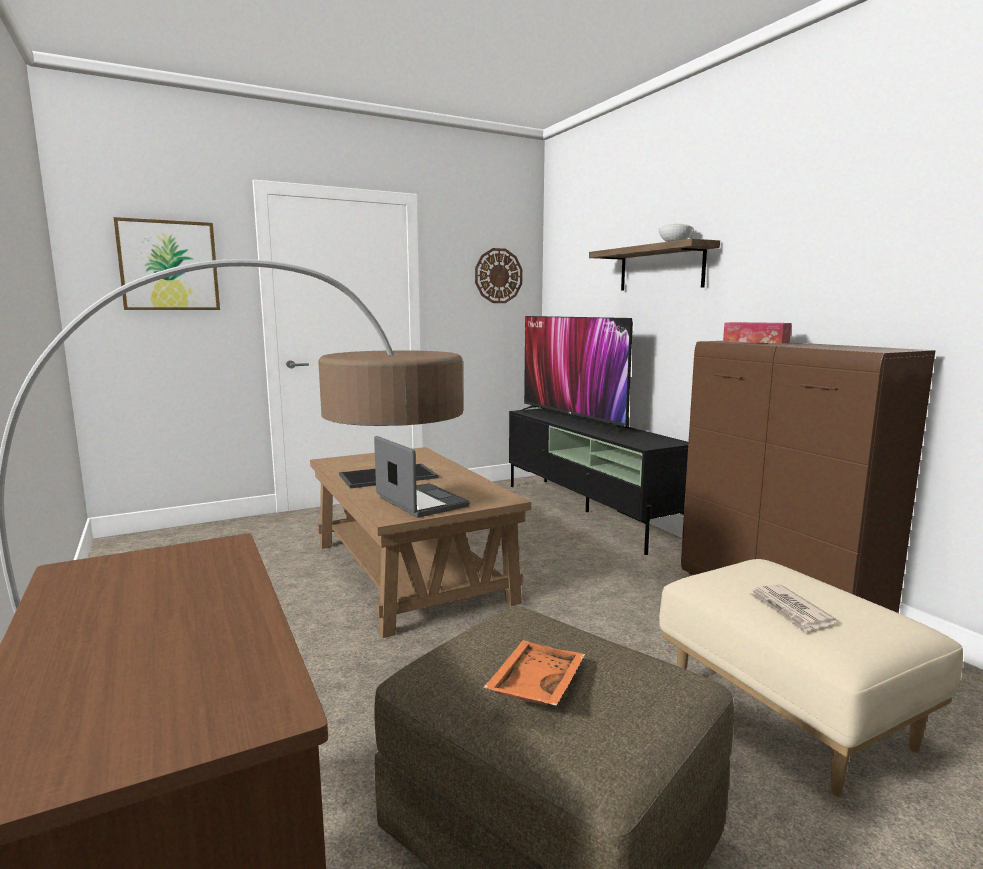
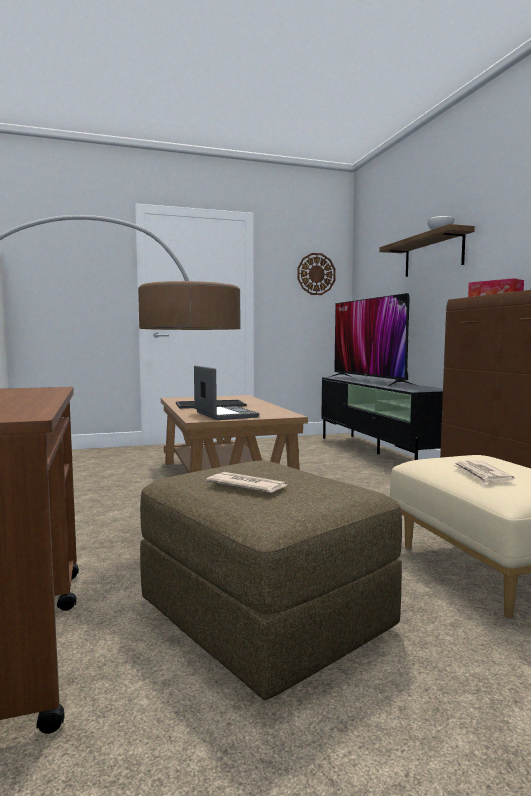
camera: 10 degrees right, 5 degrees down
(169, 265) = (75, 263): picture -> none
(534, 685) = (246, 486): orange tray -> newspaper

